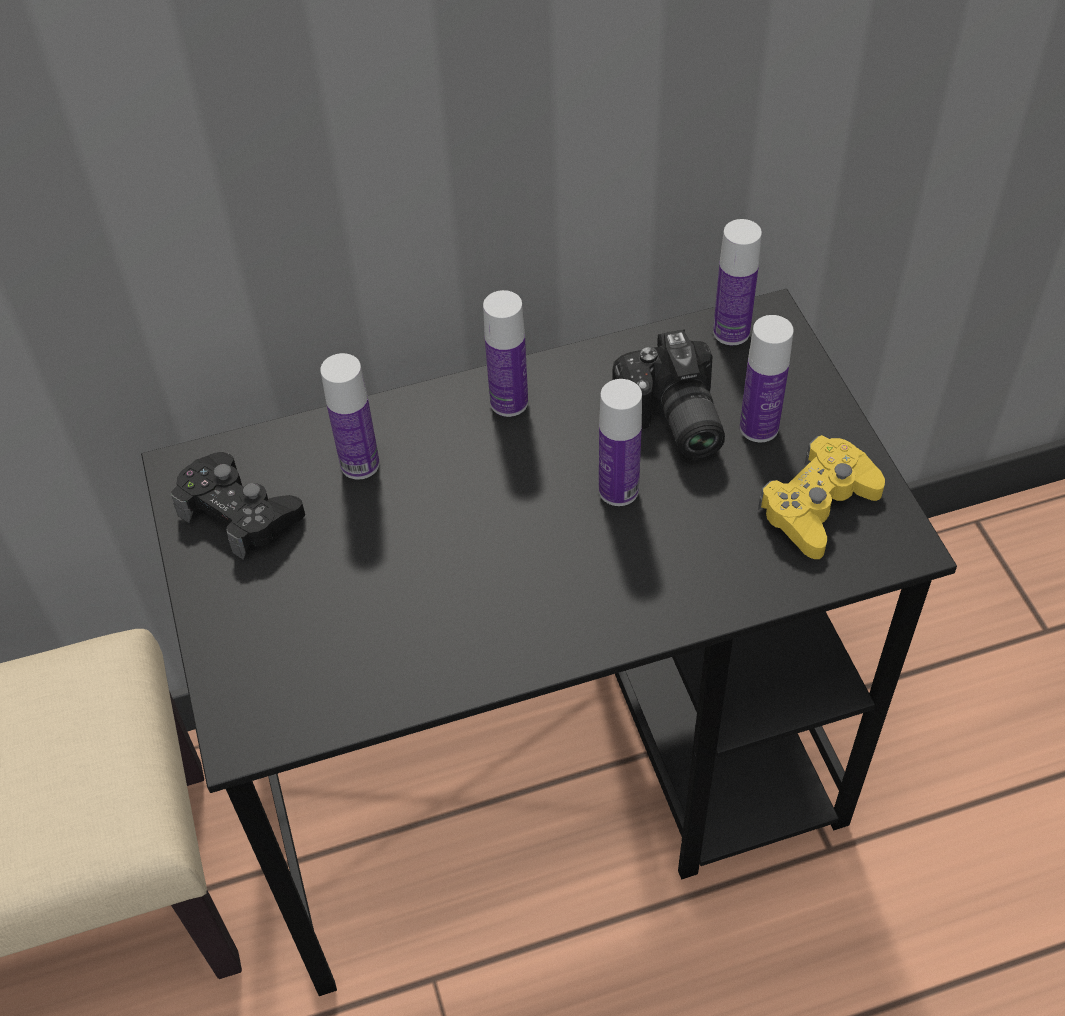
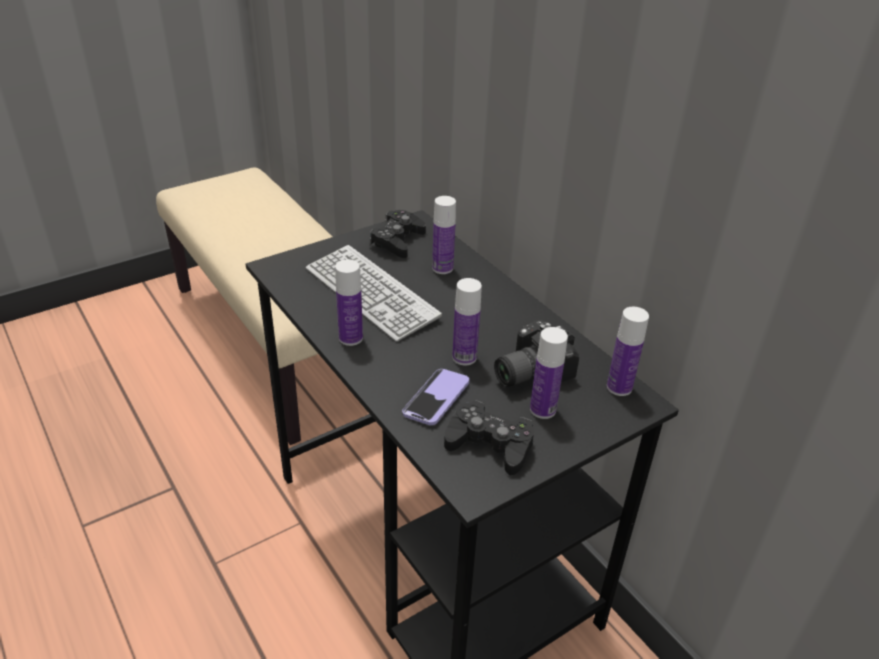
camera: 70 degrees right, 15 degrees down
(400, 584) = (371, 293): none -> keyboard
(509, 402) = (509, 308): bottle -> bottle (351, 338)
(707, 547) = (436, 398): none -> phone
(818, 505) = (489, 444): yellow game controller -> black game controller

